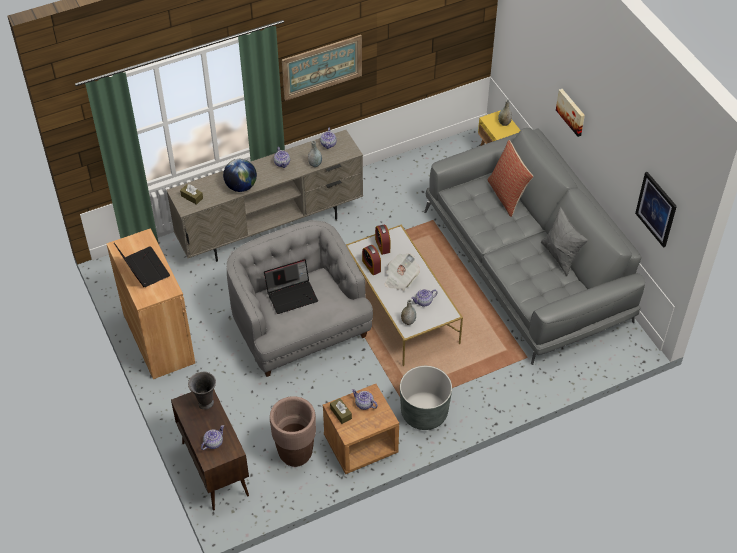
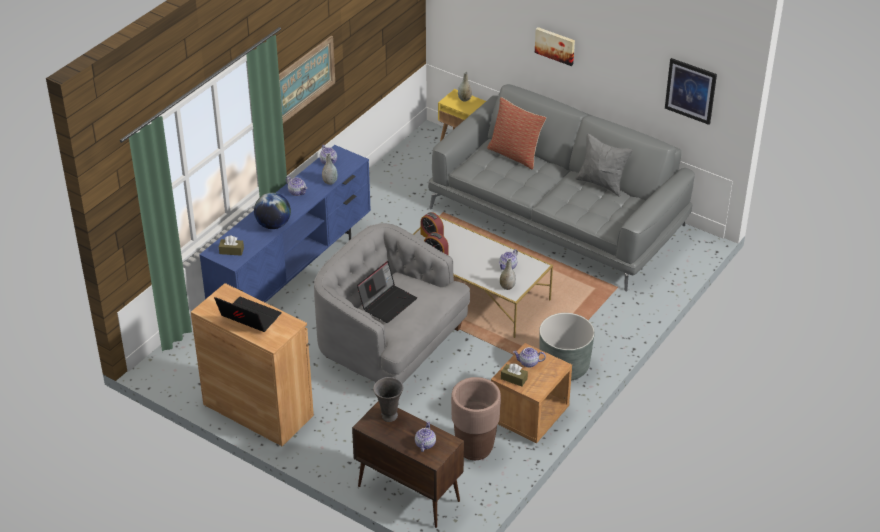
camera: 30 degrees left, 10 degrees down
(271, 228) = (293, 275): beige tv stand -> blue tv stand
(400, 278) = (471, 256): newspaper -> none

